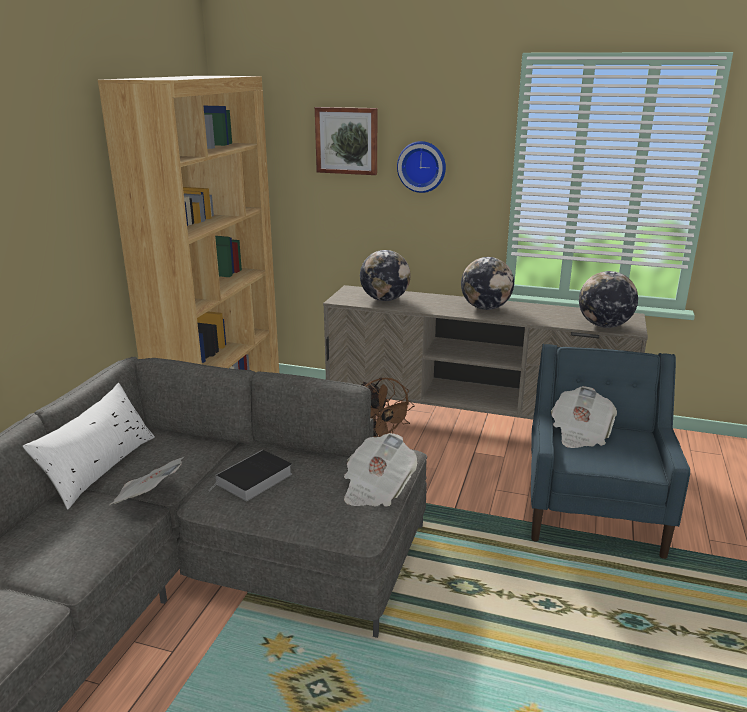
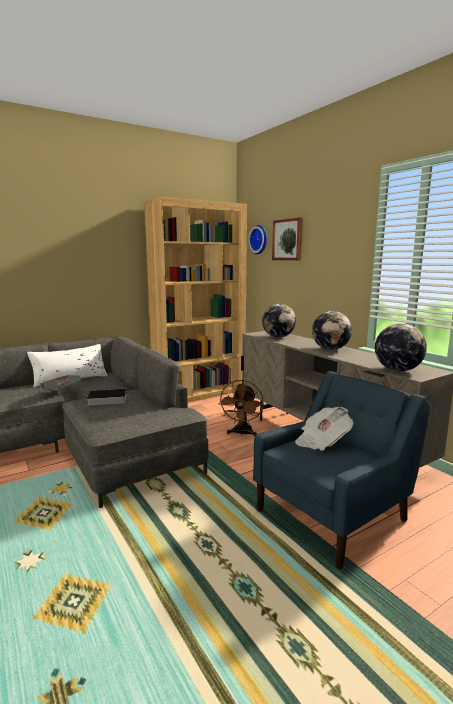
camera: 40 degrees right, 10 degrees down
(376, 488) = (144, 420): newspaper -> none
(422, 166) = (323, 253): wall clock -> wall clock (260, 239)

